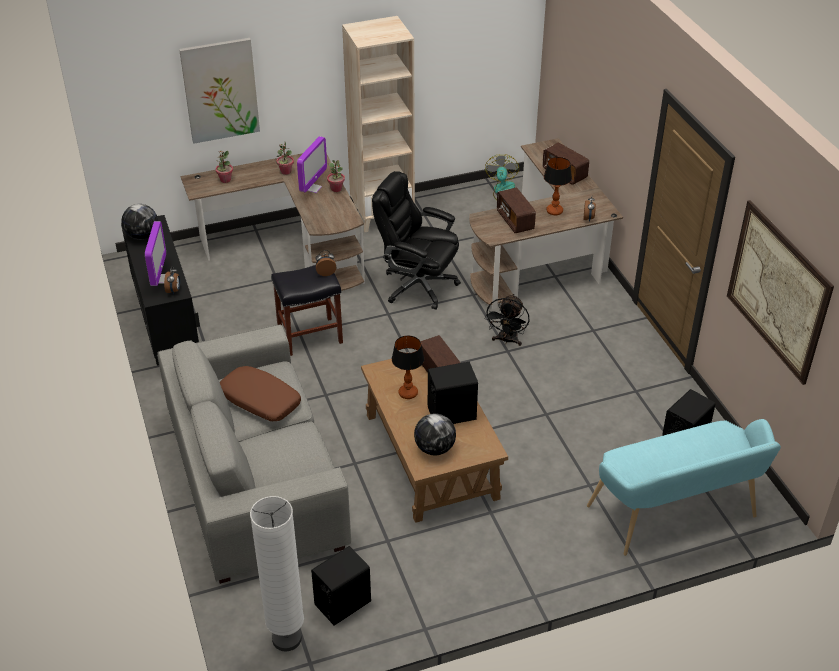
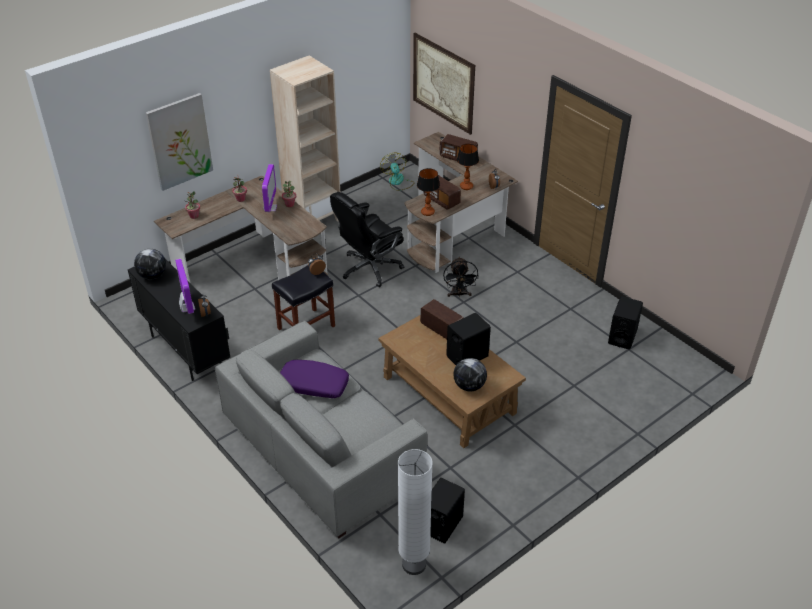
camera: 20 degrees left, 0 degrees up
(259, 401) = (313, 385): brown pillow -> purple pillow
(408, 393) = (426, 349): table lamp -> table lamp (428, 212)
(417, 285) = (369, 268): black office chair -> black office chair turned 45 degrees counterclockwise
(677, 516) = (645, 391): turquoise bench -> none
(777, 291) = (686, 207): picture -> picture (443, 83)

